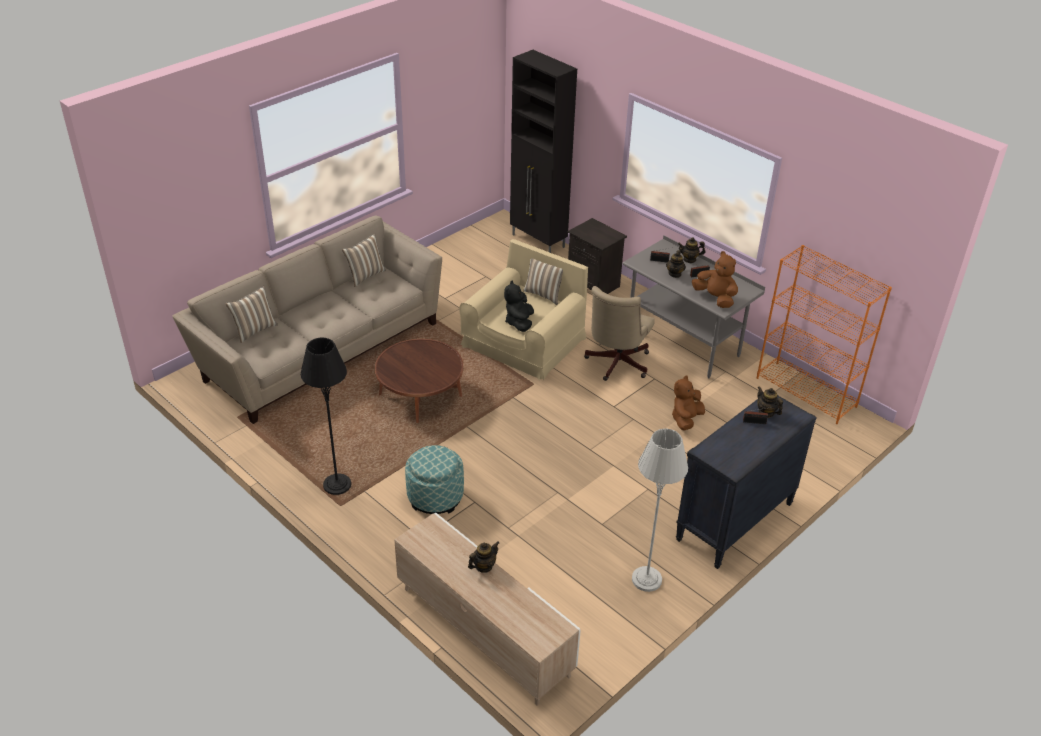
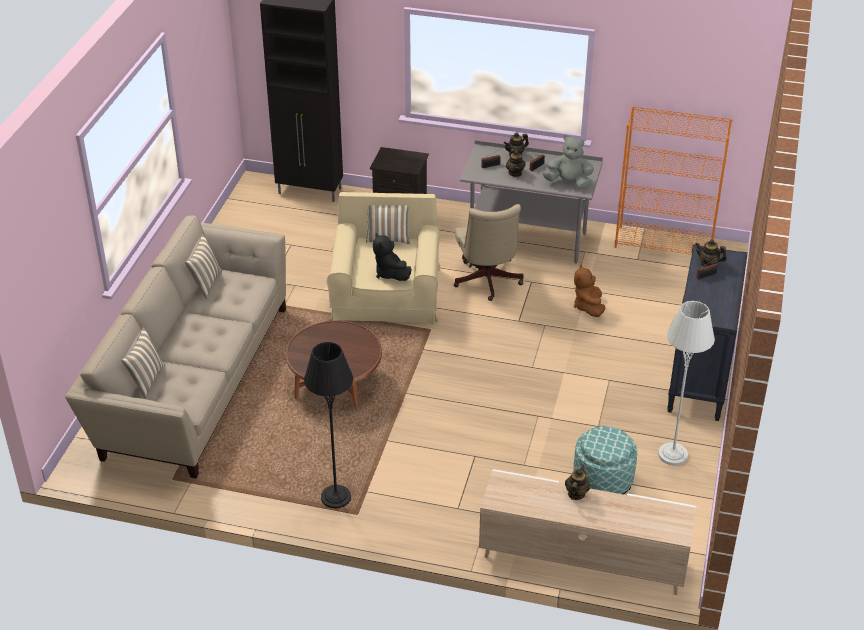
camera: 30 degrees left, 0 degrees up
(435, 496) = (436, 467): ottoman -> ottoman (602, 481)
(715, 298) = (568, 183): brown plush toy -> grey plush toy

